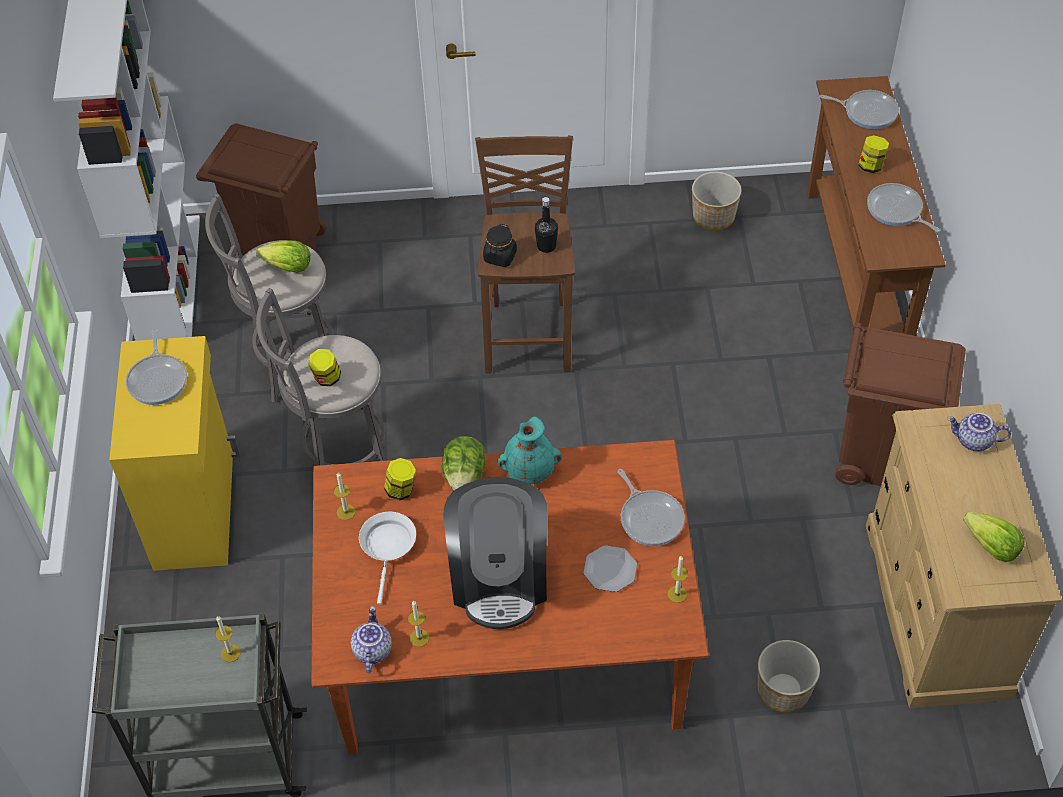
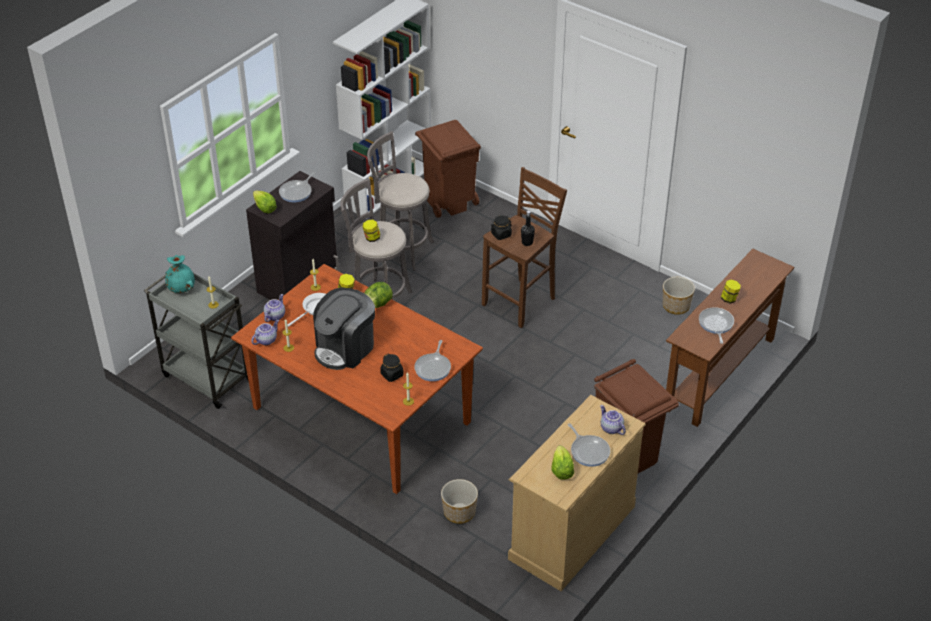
camera: 40 degrees right, 10 degrees down
(196, 509) = (299, 280): yellow cabinet -> black cabinet
(288, 267) = (408, 187): lettuce -> lettuce (264, 208)
(339, 601) = (274, 316): none -> teapot
(529, 470) = (406, 319): turquoise vase -> turquoise vase (182, 288)
(609, 570) = (392, 375): plate -> black jar
(867, 112) = (760, 276): frying pan -> frying pan (589, 451)

